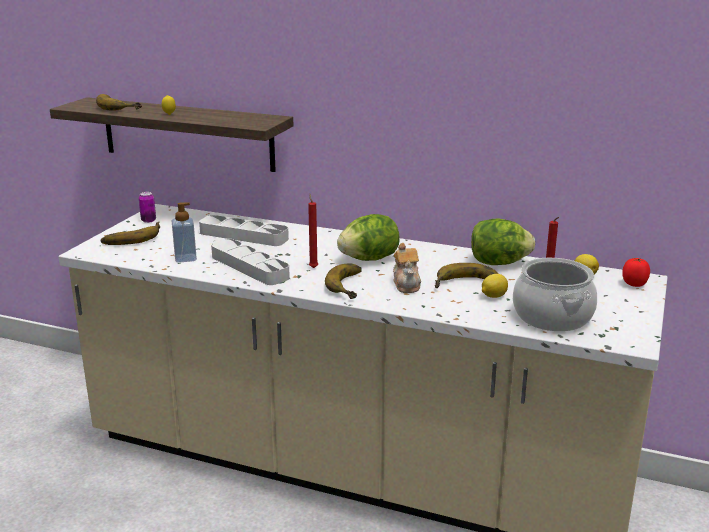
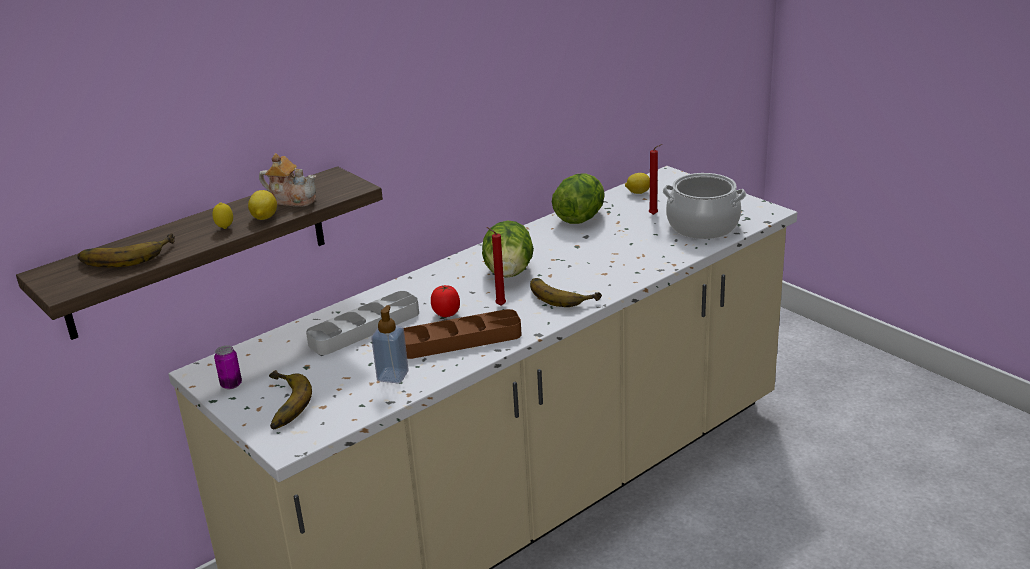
camera: 60 degrees left, 5 degrees up
(249, 267) = (460, 340): grey tray -> brown tray
(407, 284) = (585, 268): teapot -> teapot (292, 199)
(467, 284) = (611, 242): banana -> none
(493, 296) = (645, 238): lemon -> lemon (264, 218)
(634, 284) = (672, 180): tomato -> tomato (446, 314)

